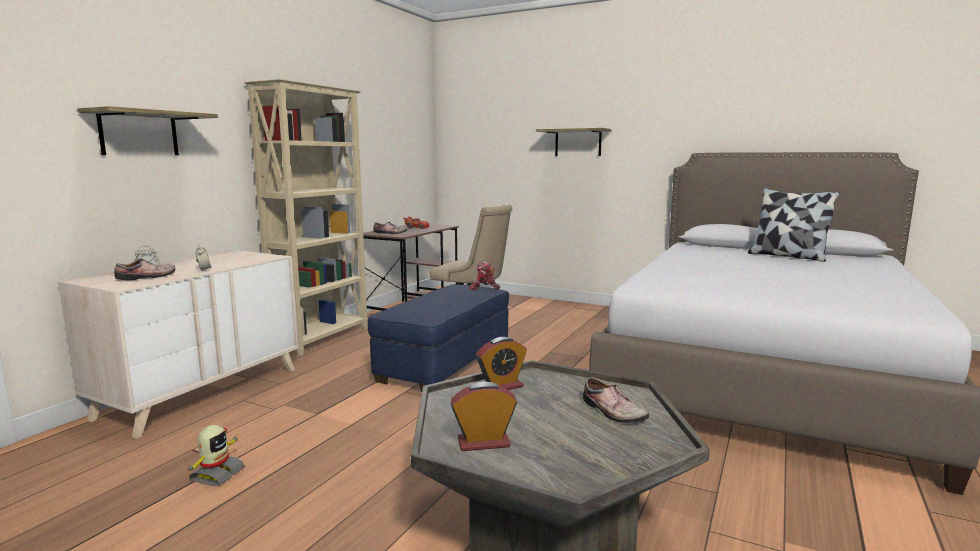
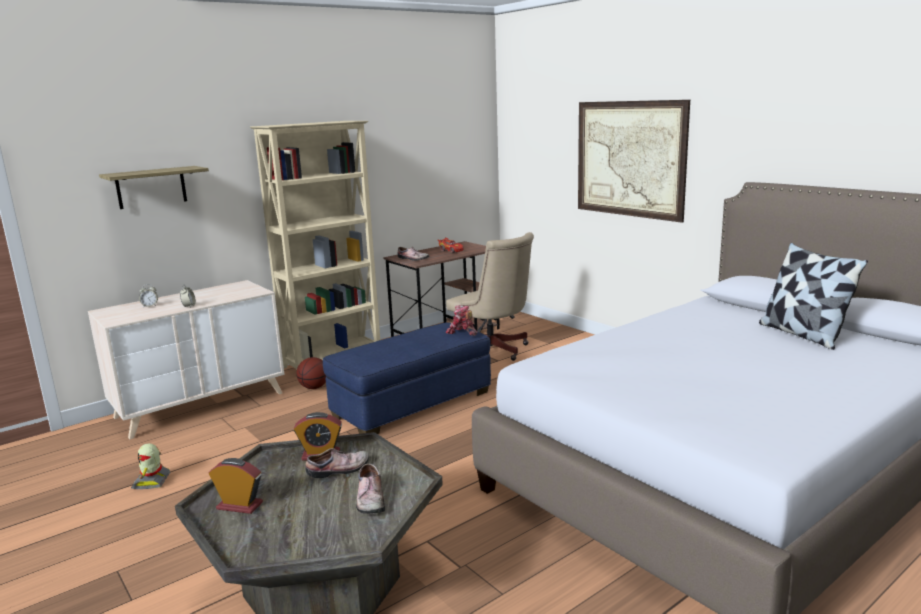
camera: 25 degrees right, 5 degrees up
(147, 277) = (143, 312): shoe -> shoe (339, 470)
(217, 474) = (152, 481): toy robot -> toy robot turned 135 degrees clockwise
(326, 361) = (314, 387): none -> basketball
(578, 143) = (629, 159): shelf -> picture

